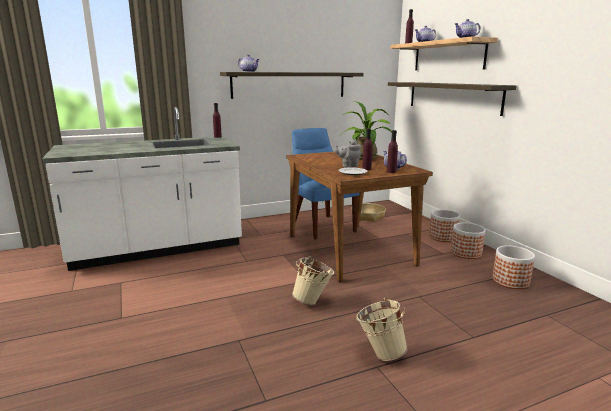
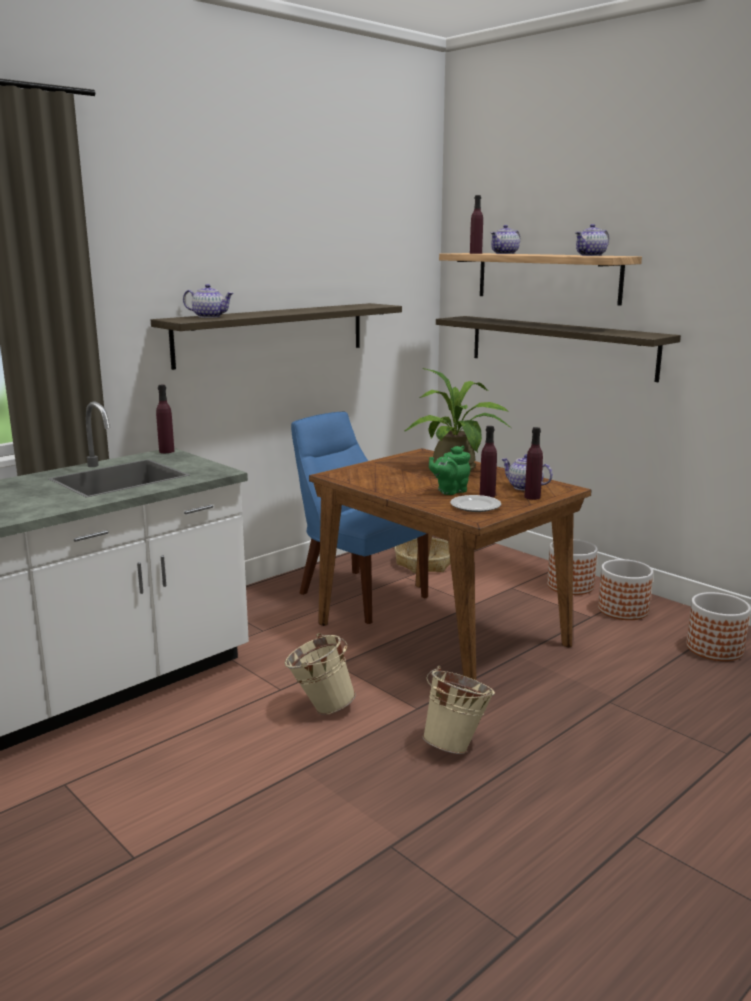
camera: 20 degrees left, 0 degrees up
(348, 166) = (450, 491): grey teapot -> green teapot
(379, 352) = (622, 811): beige bucket -> beige bucket (320, 707)

